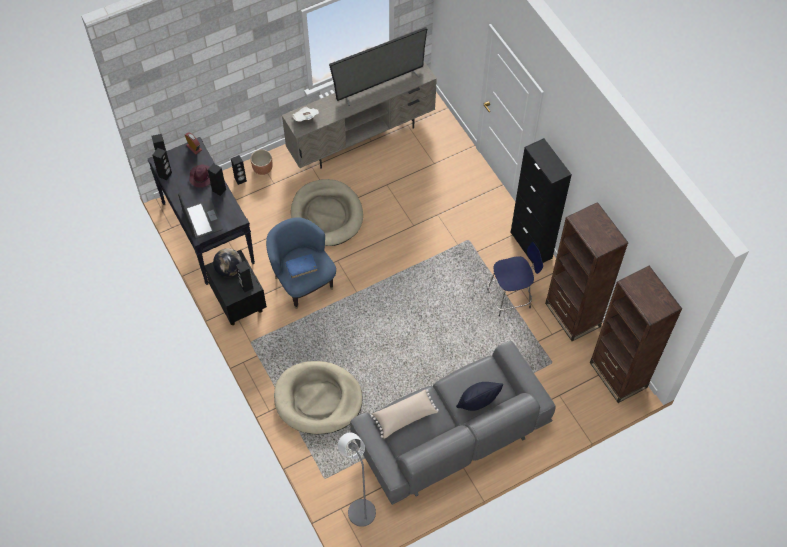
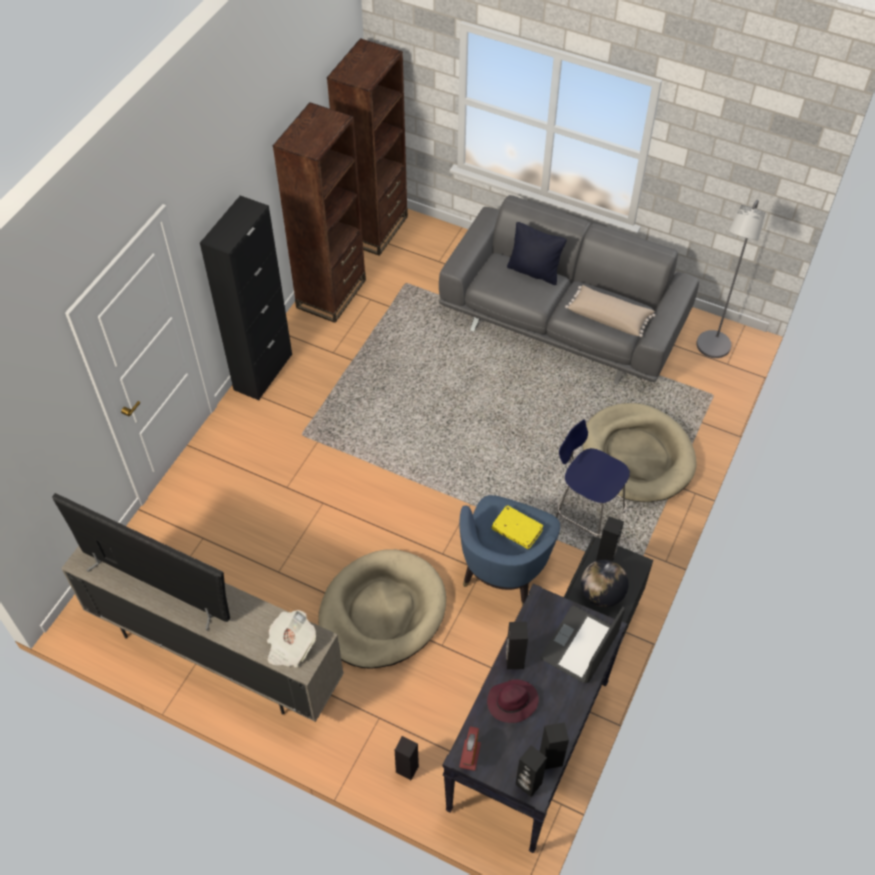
camera: 125 degrees left, 5 degrees down
(263, 168) = (364, 752): brown planter -> none
(301, 268) = (517, 530): blue book -> yellow book
(510, 298) = (353, 355): blue stool -> blue stool (587, 514)

